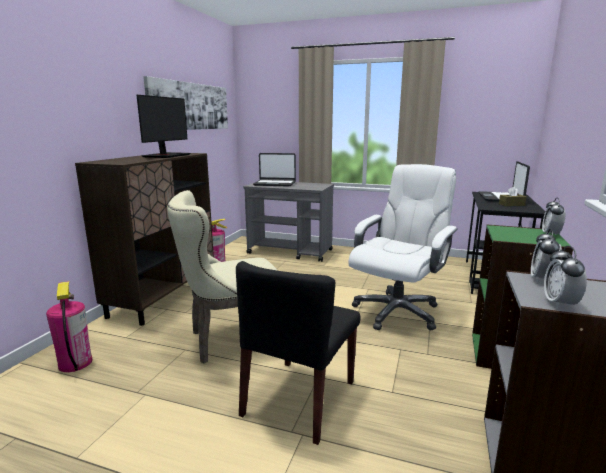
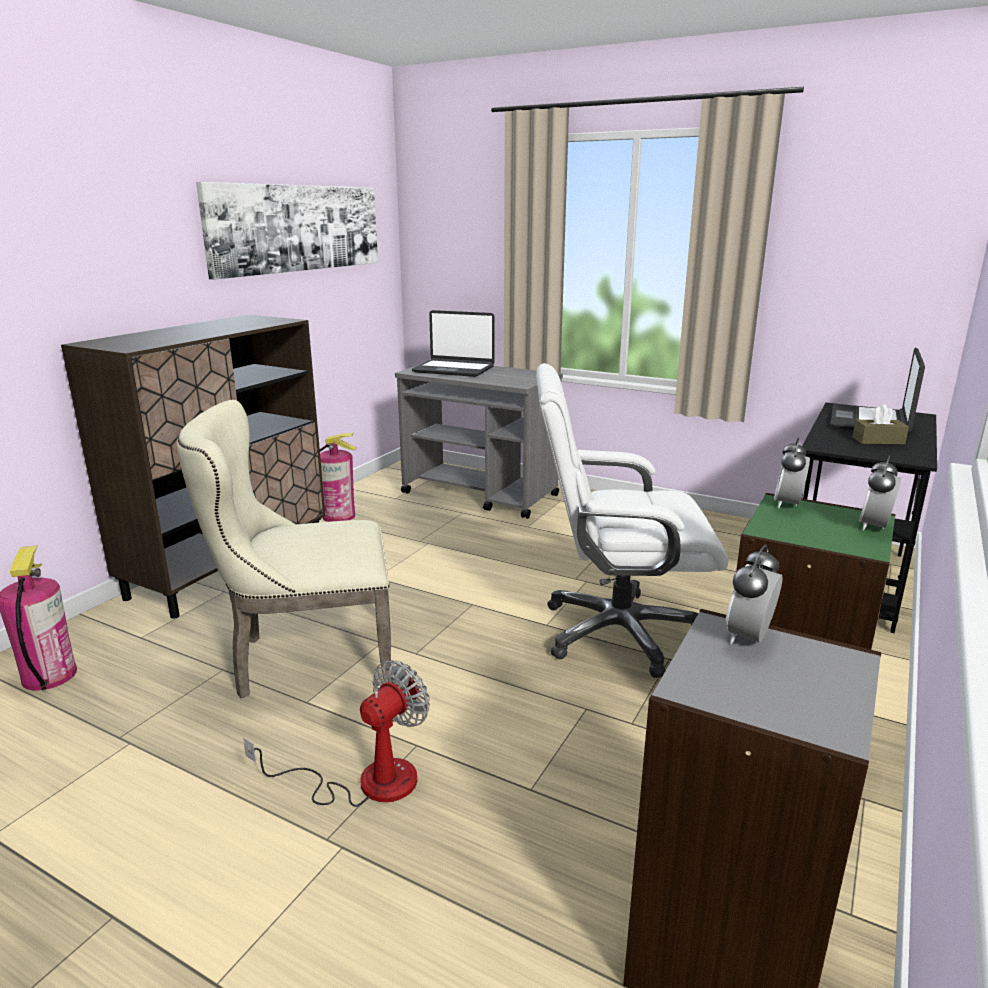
camera: 10 degrees right, 5 degrees up
(166, 155) = (229, 327): monitor -> none
(299, 398) = (366, 781): black chair -> fan
(397, 311) = (617, 632): white office chair -> white office chair turned 135 degrees counterclockwise
(559, 304) = (729, 698): alarm clock -> alarm clock (787, 504)

